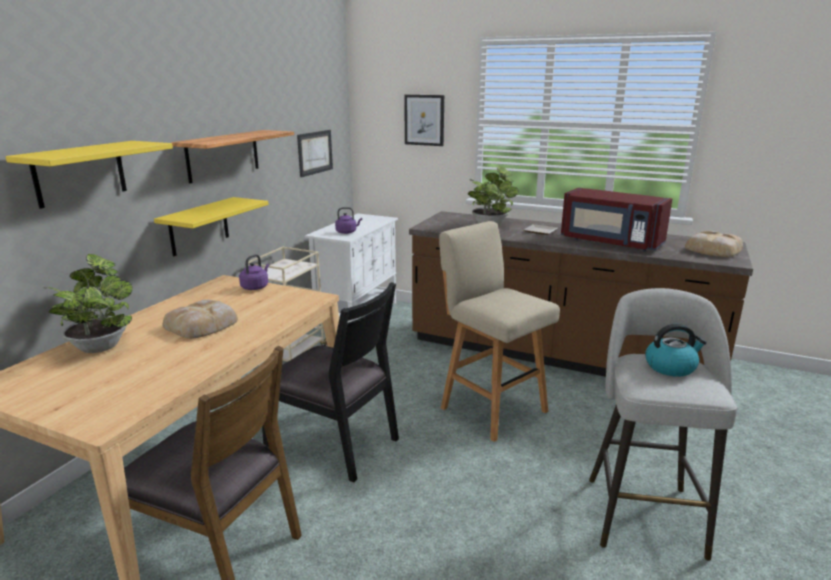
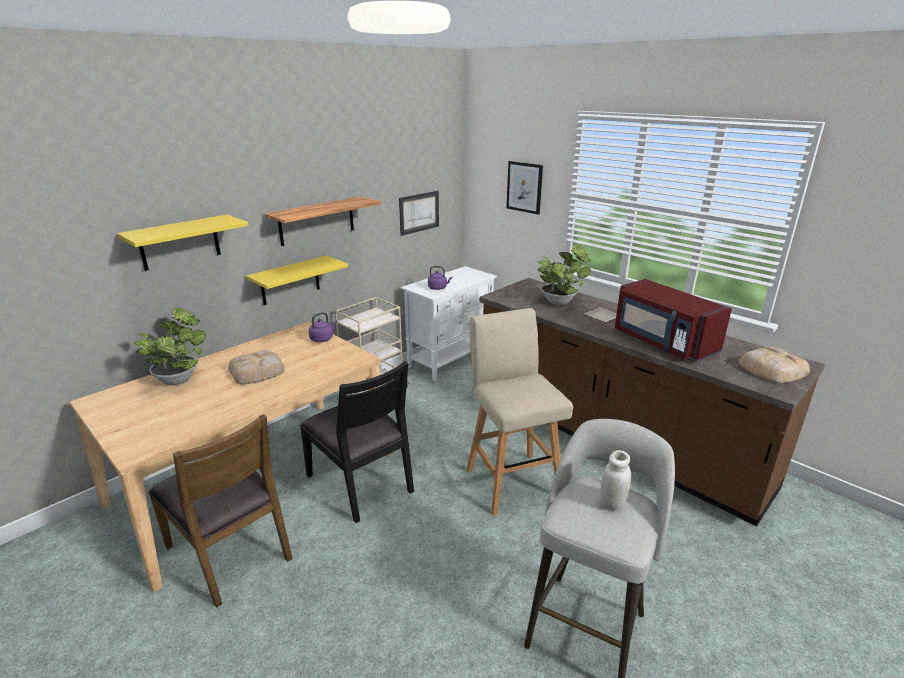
camera: 20 degrees right, 5 degrees up
(671, 367) = (612, 503): kettle -> white jar

